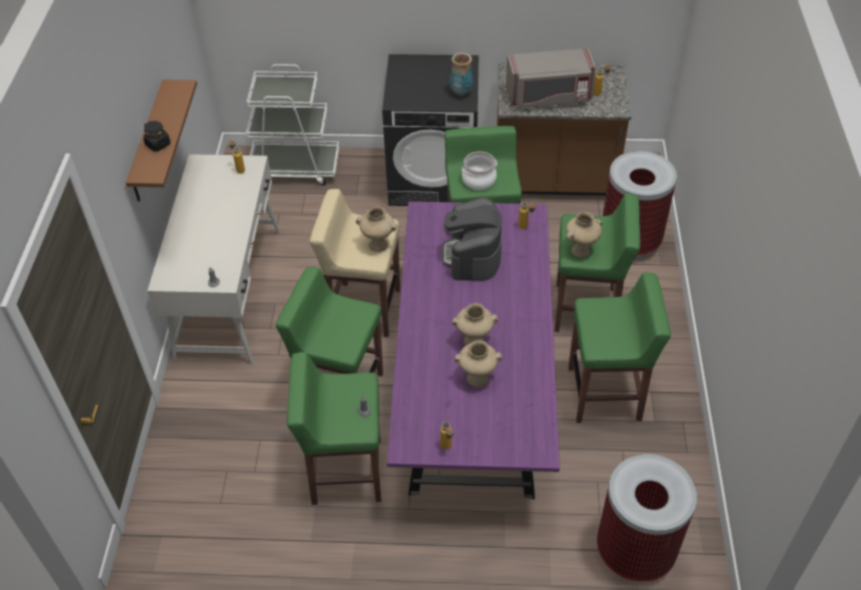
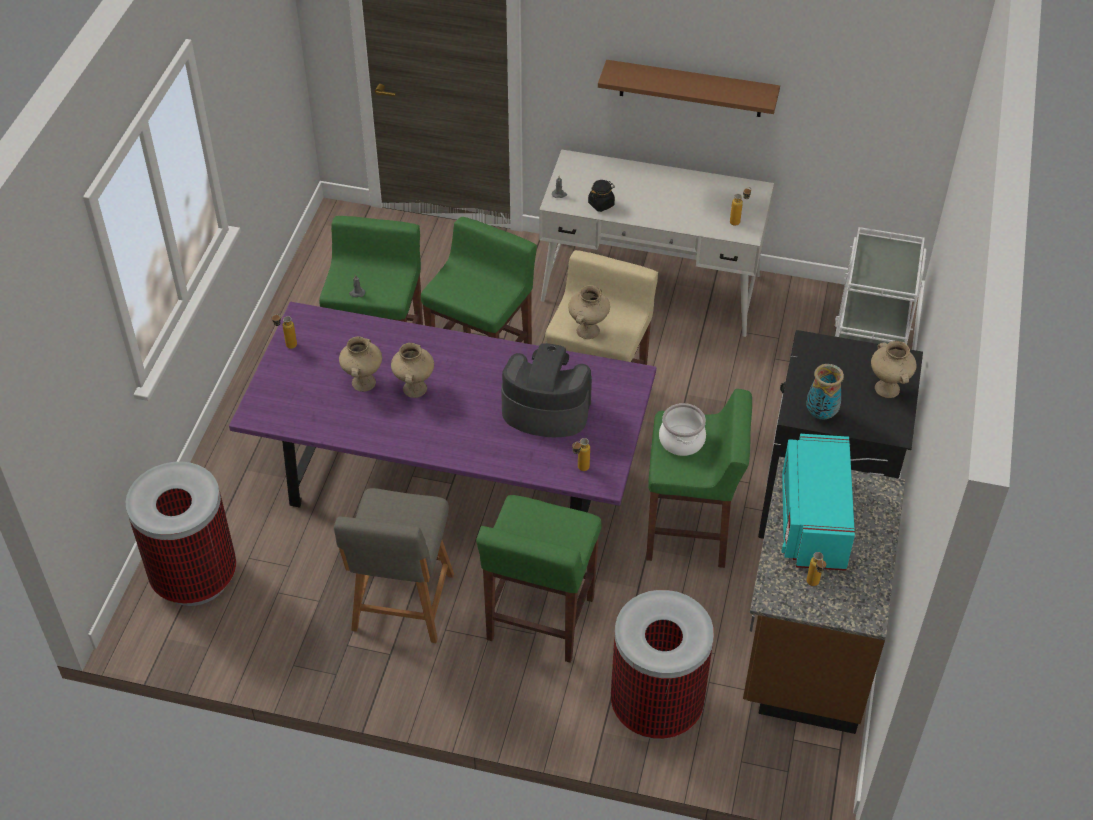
camera: 100 degrees right, 0 degrees up
(158, 144) = (661, 80): black jar -> black jar (601, 204)
(548, 96) = (813, 521): grey microwave -> turquoise microwave
(581, 250) = (527, 517): beige vase -> beige vase (888, 389)
(605, 394) = (402, 605): green stool -> grey chair

